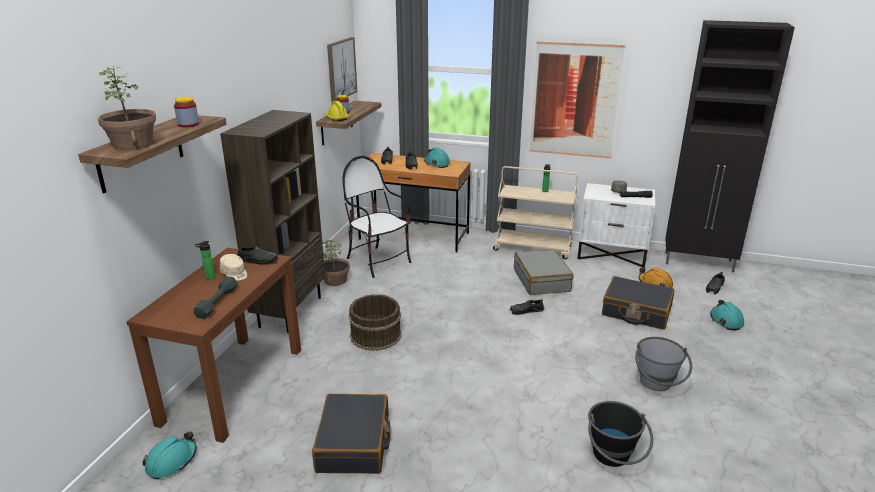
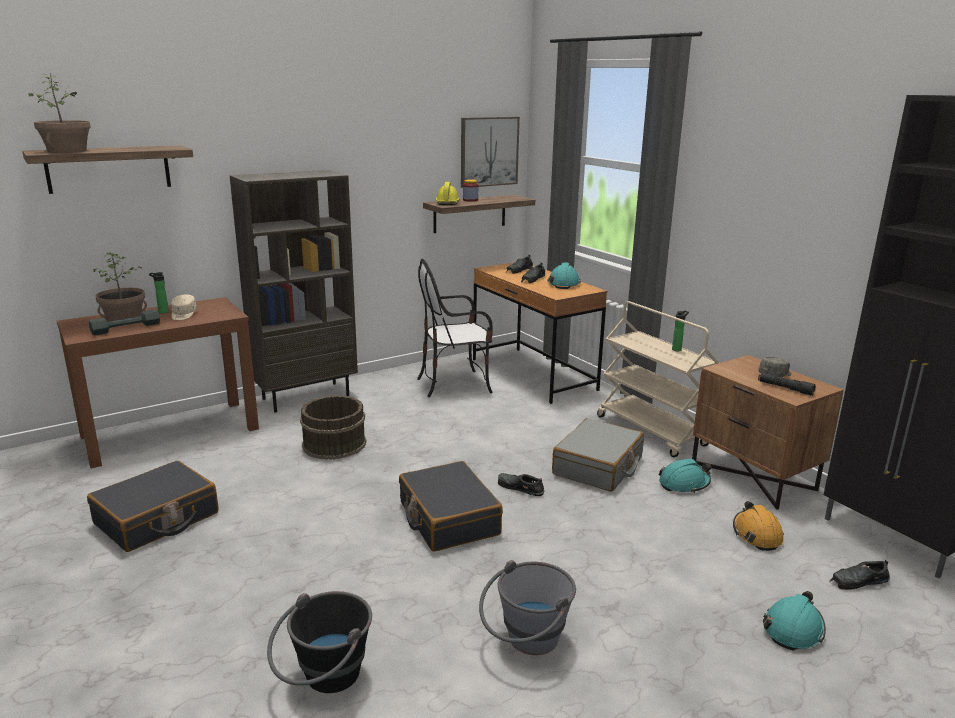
camera: 40 degrees right, 5 degrees down
(171, 461) = (45, 464): turquoise hard hat -> turquoise hard hat (684, 484)
(188, 124) = (149, 148): jar -> none
(258, 260) = (221, 311): black shoe -> none
(335, 281) = (387, 386): potted plant -> potted plant (124, 318)
(378, 261) = (454, 384): chair -> chair turned 105 degrees counterclockwise
(575, 100) = (743, 221): picture -> none
(611, 254) = (754, 476): white nightstand -> brown nightstand
(636, 311) = (662, 551): black suitcase -> black suitcase (448, 518)

